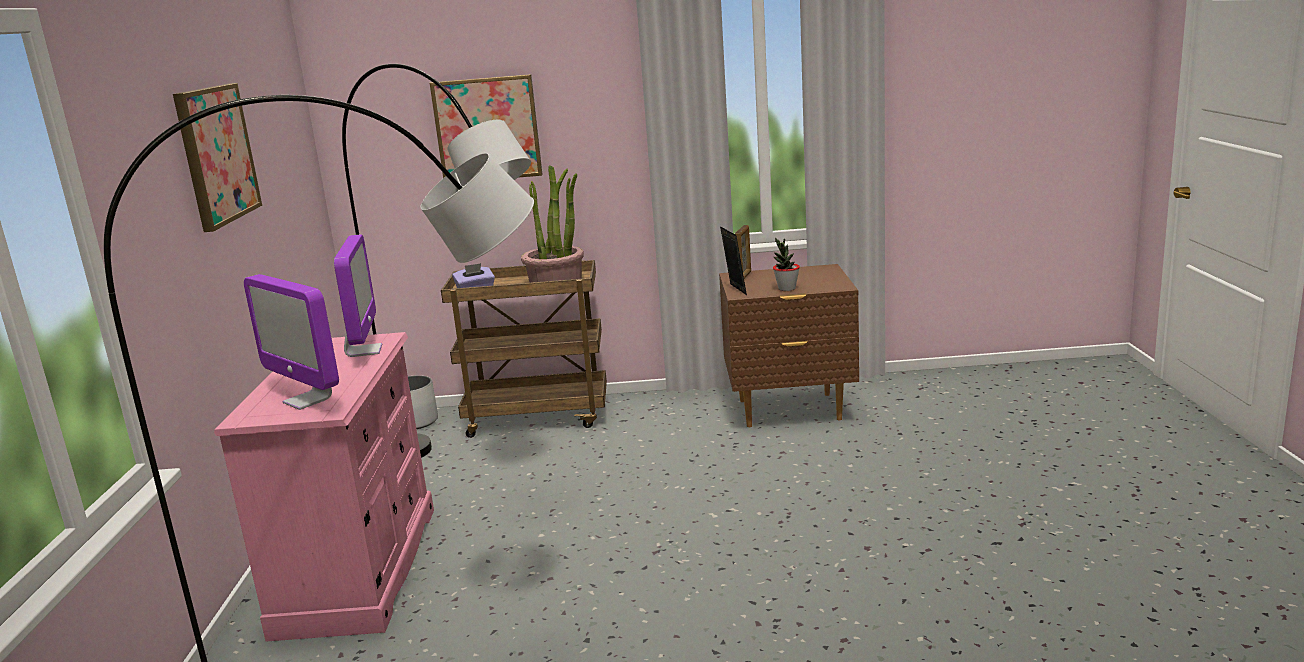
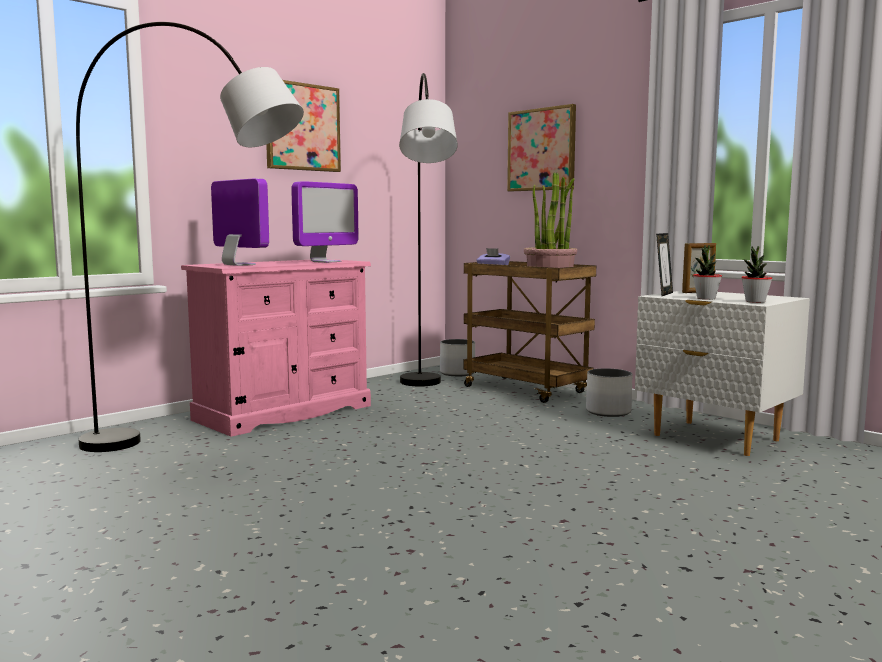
camera: 45 degrees right, 10 degrees down
(308, 400) = (239, 265): monitor -> monitor turned 135 degrees clockwise
(663, 415) = (608, 412): none -> white planter
(789, 410) = (715, 438): brown nightstand -> white nightstand
(831, 284) = (755, 302): none -> potted plant

